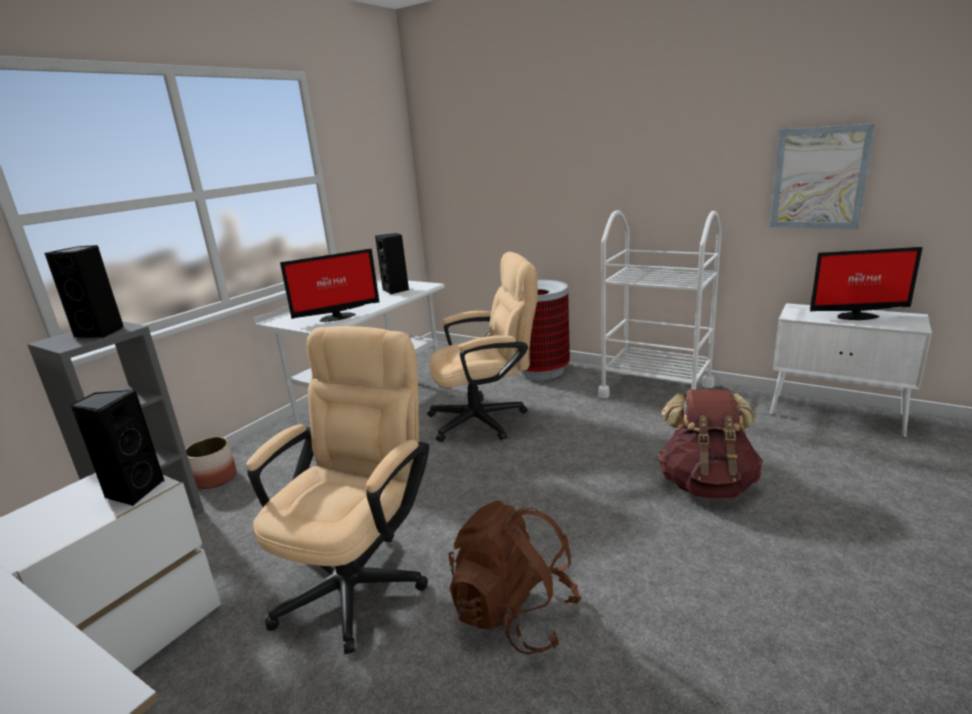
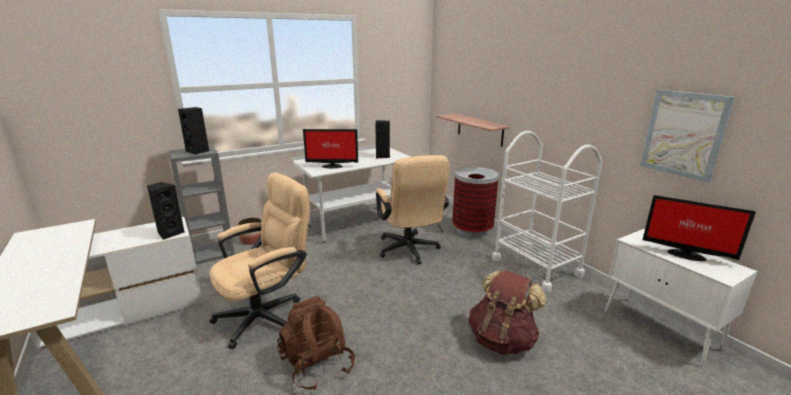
camera: 25 degrees right, 0 degrees up
(487, 419) = (409, 251): beige office chair -> beige office chair turned 60 degrees clockwise
(516, 229) = (479, 129): none -> shelf

